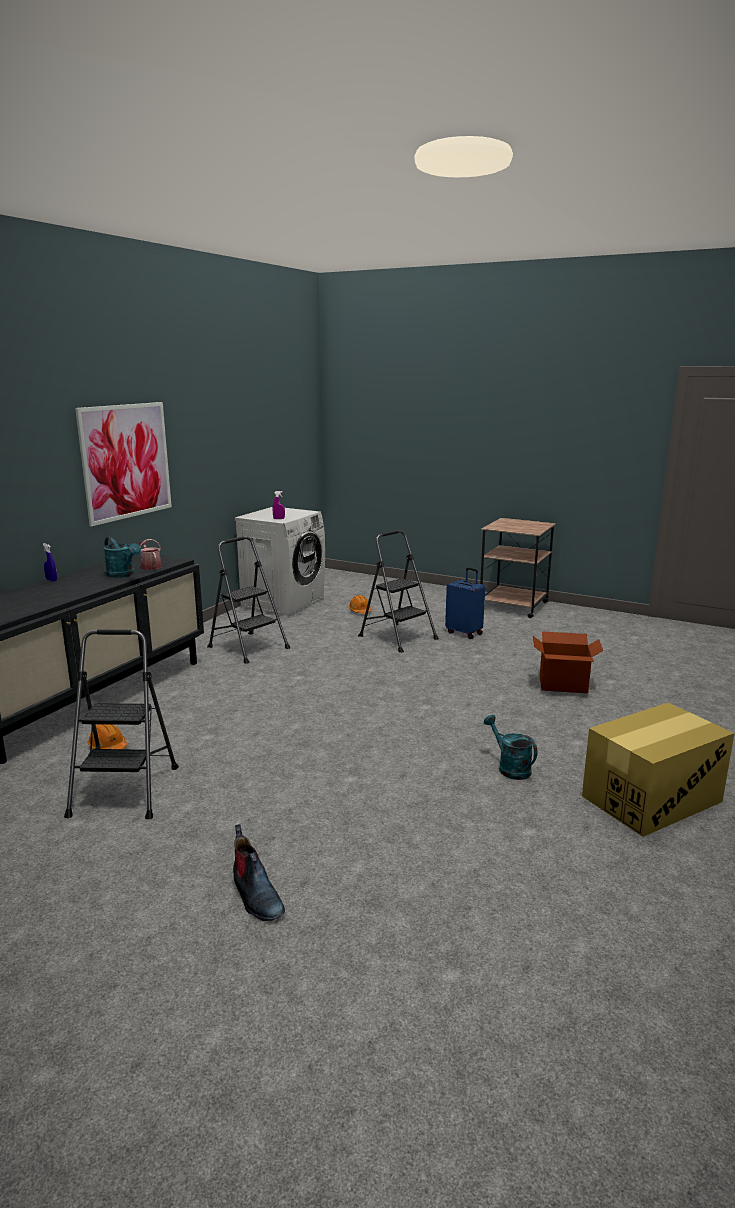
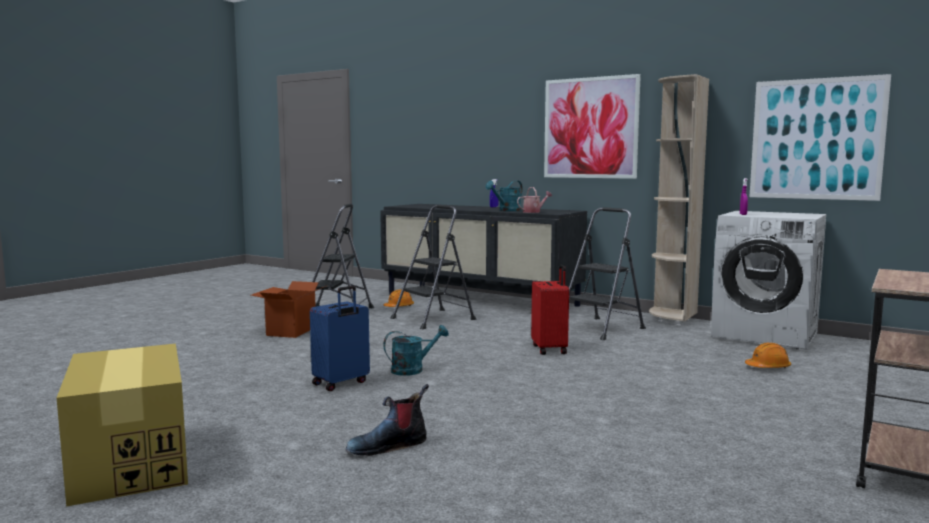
camera: 95 degrees right, 10 degrees down
(224, 623) = (670, 320): none -> beige bookcase
(256, 896) = (189, 336): boot -> boot (388, 446)
(261, 453) = (816, 139): none -> picture
(320, 666) = (550, 349): none -> red suitcase
(396, 636) = (667, 381): black step ladder -> black step ladder (435, 318)
(464, 633) = (709, 420): blue suitcase -> blue suitcase (341, 383)
(510, 767) = (267, 405): turquoise watering can -> turquoise watering can (413, 369)
(563, 685) = (480, 464): cardboard box -> cardboard box (290, 331)

